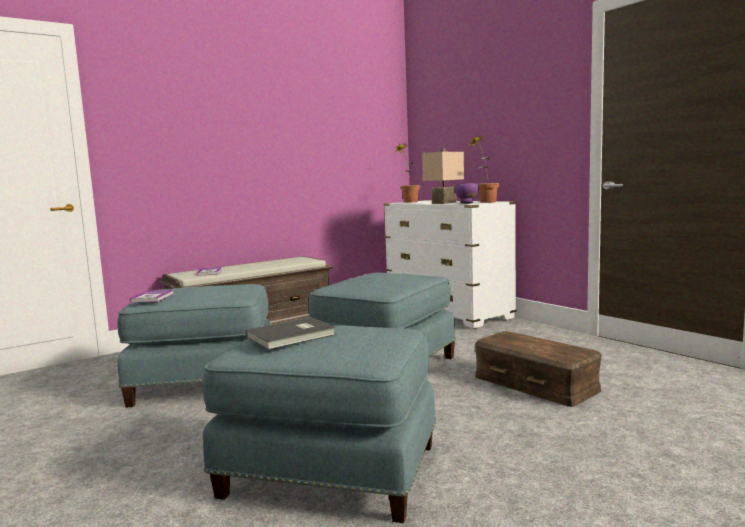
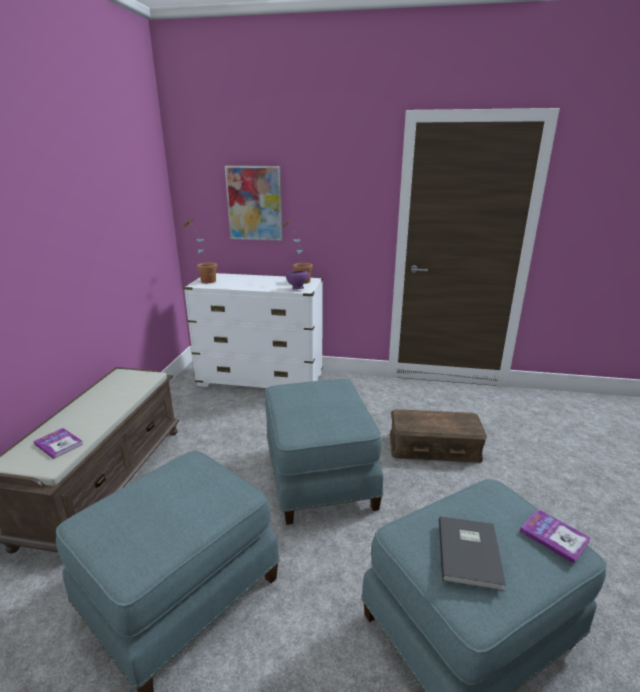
camera: 45 degrees left, 15 degrees up
(152, 297) = (137, 552): book -> book (554, 536)
(445, 203) = (263, 285): beige table lamp -> none
(463, 128) = (254, 203): none -> picture

